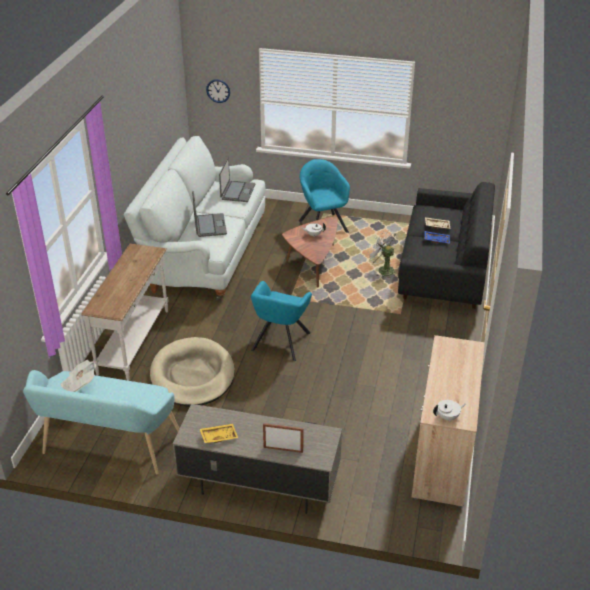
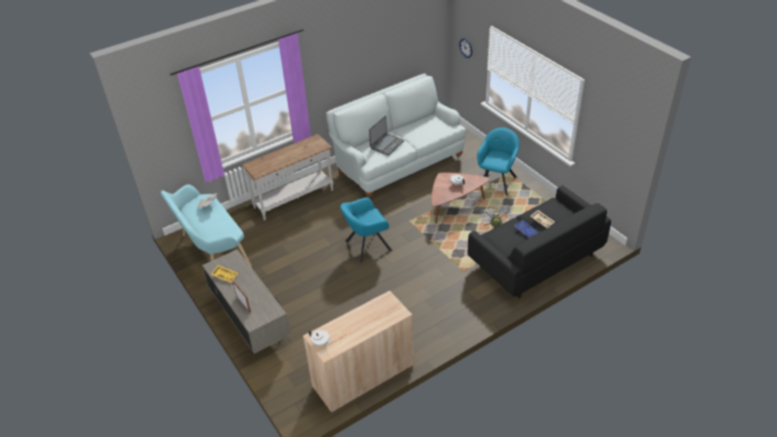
camera: 45 degrees right, 5 degrees up
(193, 375) = (297, 237): beige dog bed -> none
(237, 192) = (434, 129): laptop -> none

